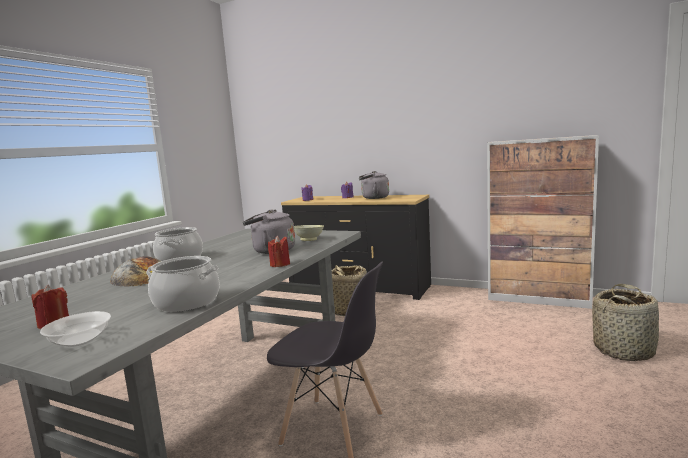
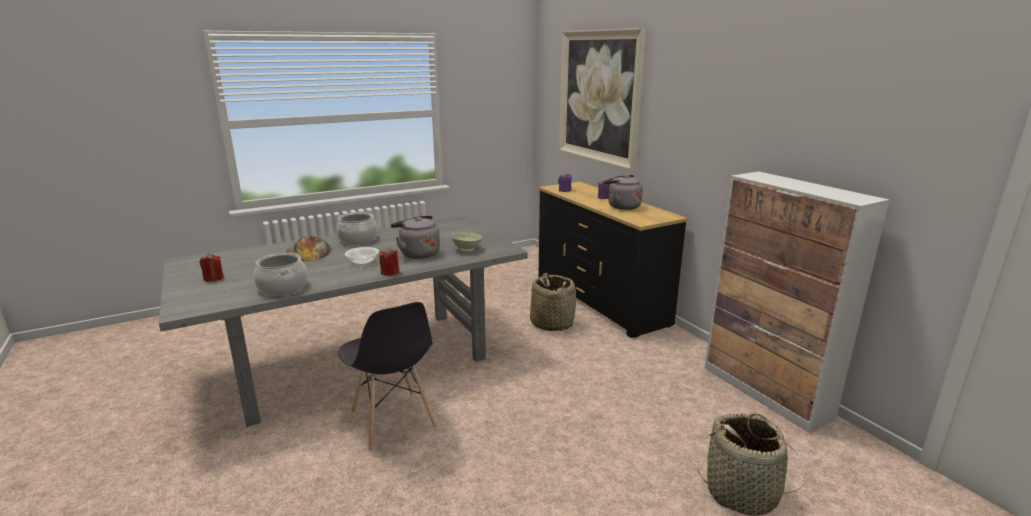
camera: 35 degrees right, 10 degrees up
(80, 340) = (201, 297): bowl -> bowl (363, 262)
(315, 120) = (599, 96): none -> picture

